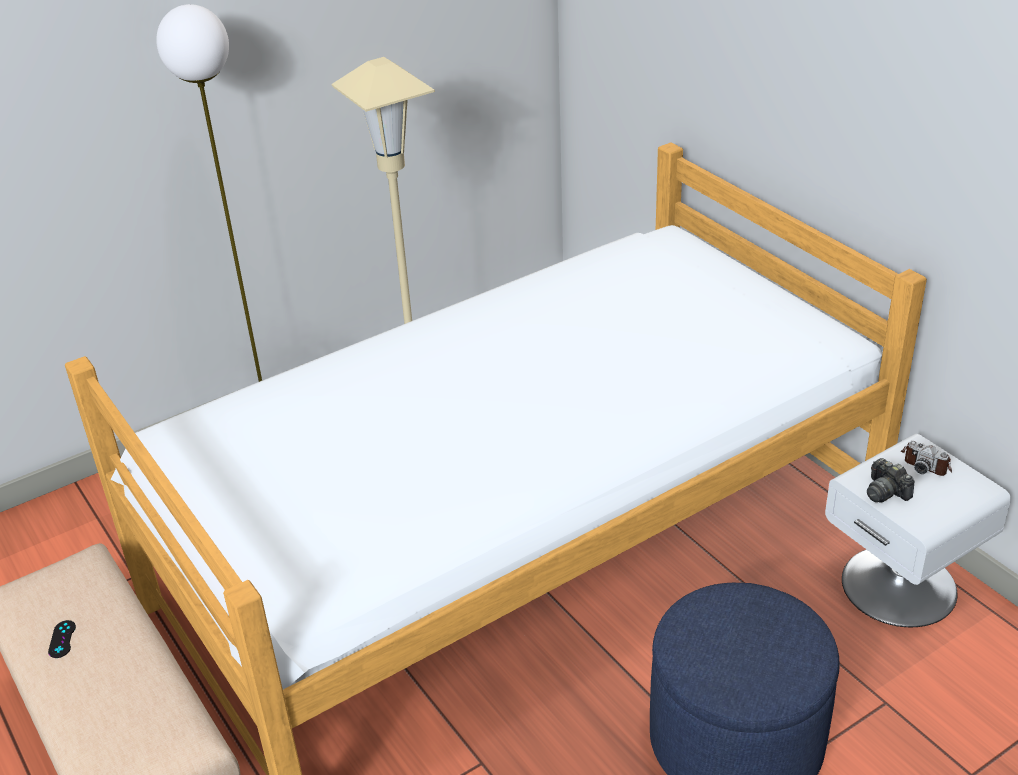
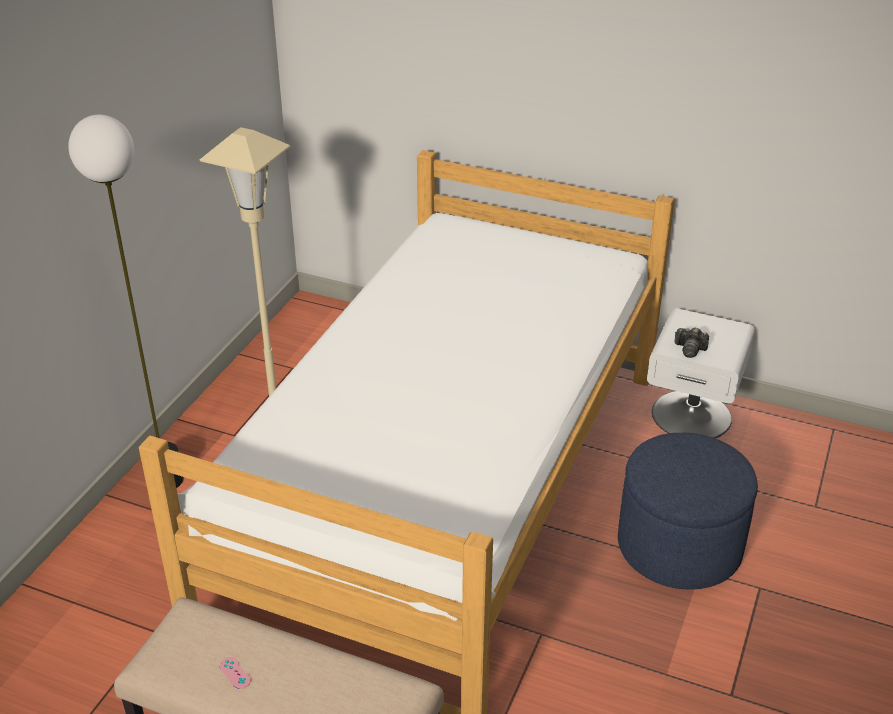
camera: 35 degrees left, 0 degrees up
(62, 639) = (235, 673): black game controller -> pink game controller
(927, 462) = (696, 323): camera -> none

